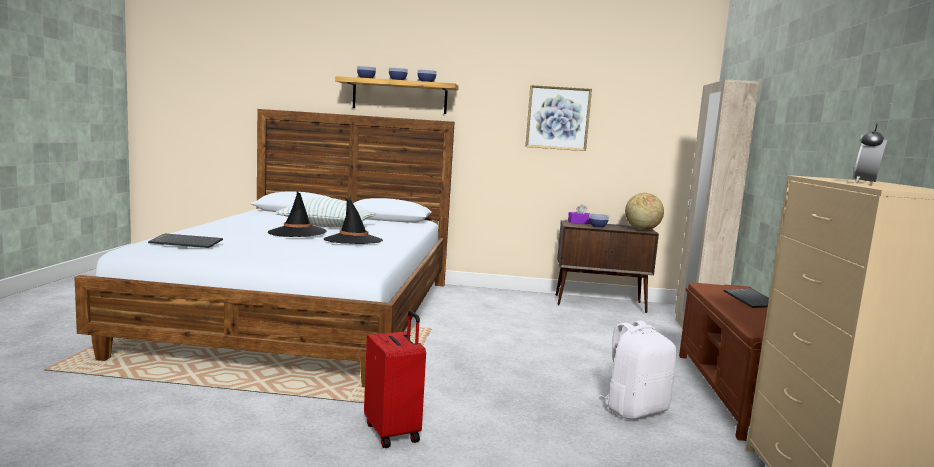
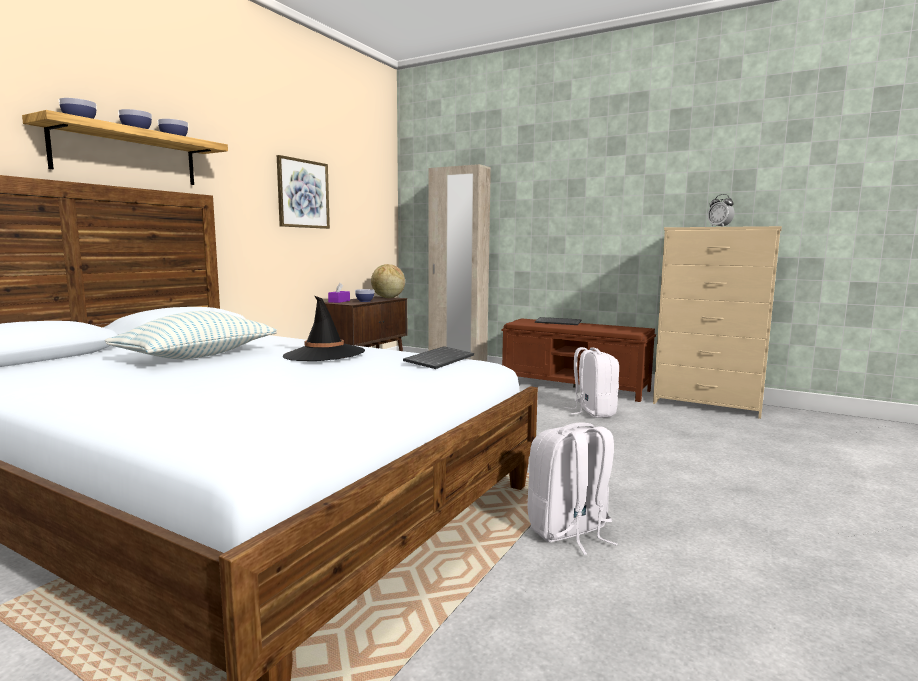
camera: 65 degrees left, 0 degrees up
(187, 242) = (272, 411): keyboard -> keyboard (439, 359)
(294, 410) = (569, 531): none -> white backpack
(297, 232) = (241, 366): black hat -> none
(393, 432) = (626, 491): red suitcase -> none

